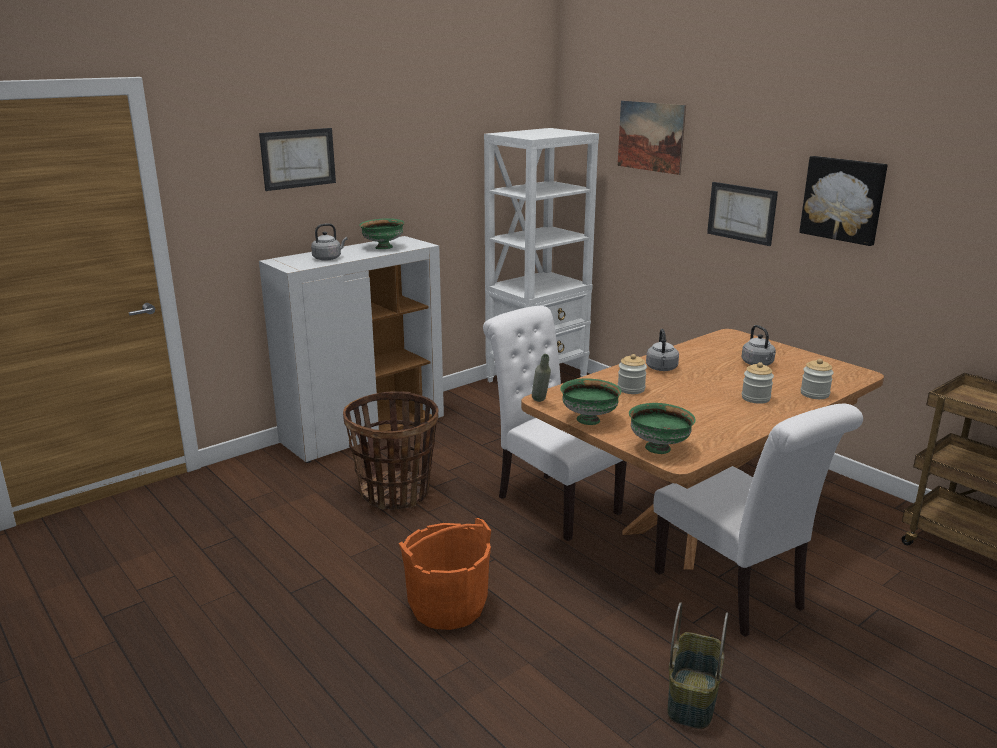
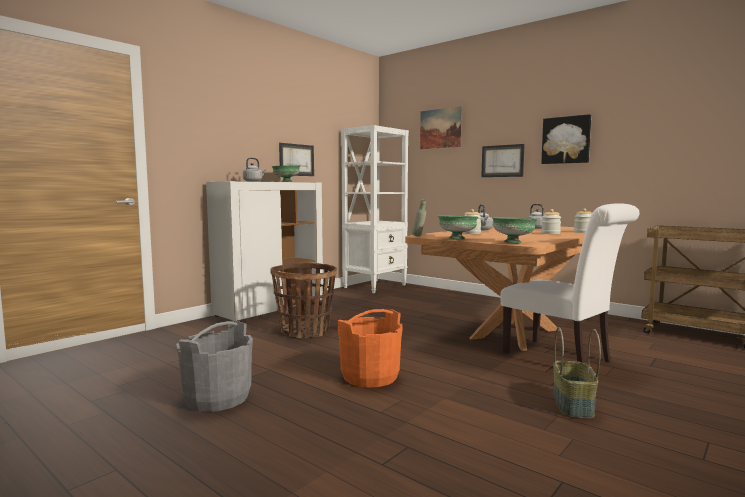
camera: 10 degrees left, 15 degrees down
(246, 629) = (217, 398): none -> grey bucket
(298, 158) = (234, 120): picture -> picture (296, 160)
(552, 502) = (415, 329): white chair -> none

